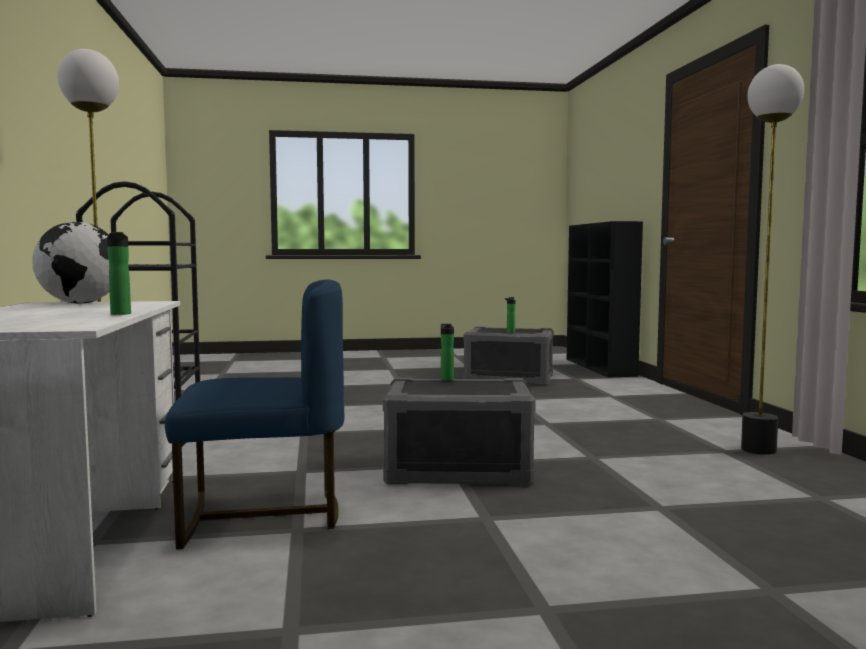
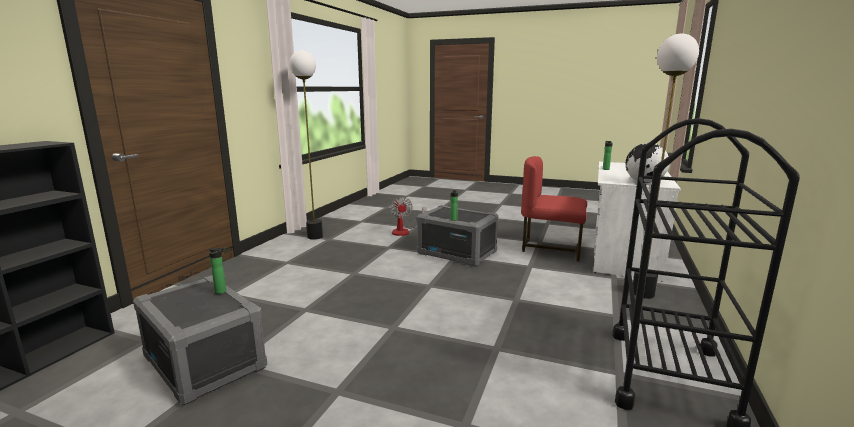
camera: 150 degrees left, 10 degrees up
(262, 515) = (551, 248): blue chair -> red chair
(653, 493) = (405, 231): none -> fan

